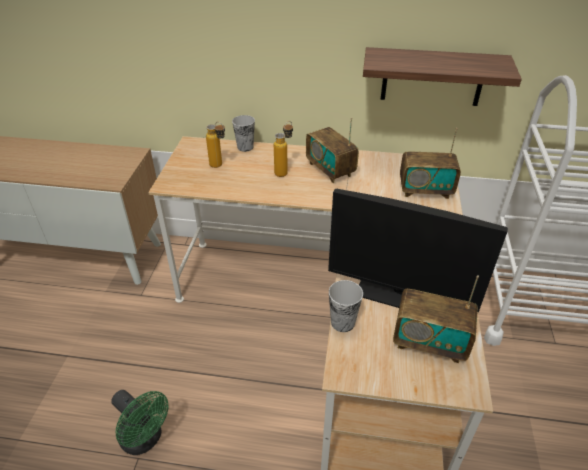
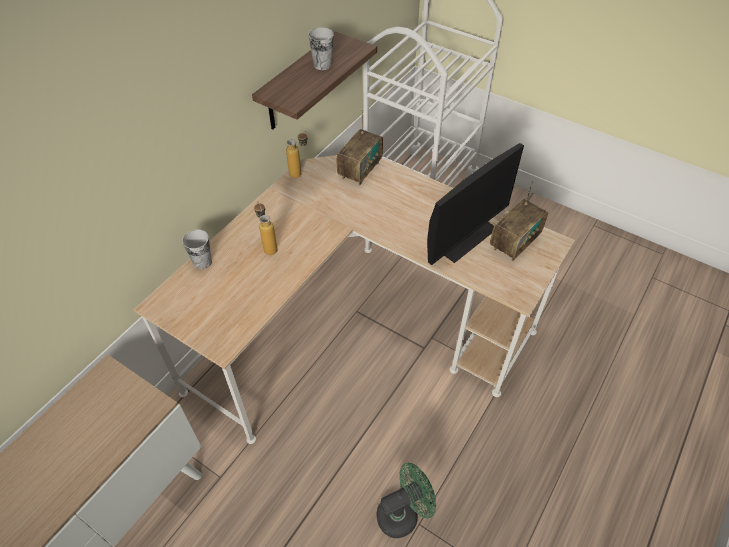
camera: 65 degrees left, 10 degrees up
(219, 166) = (222, 293): bottle -> bottle (300, 173)
(330, 170) = (290, 214): radio -> none
(342, 322) = (477, 280): cup -> cup (322, 65)

